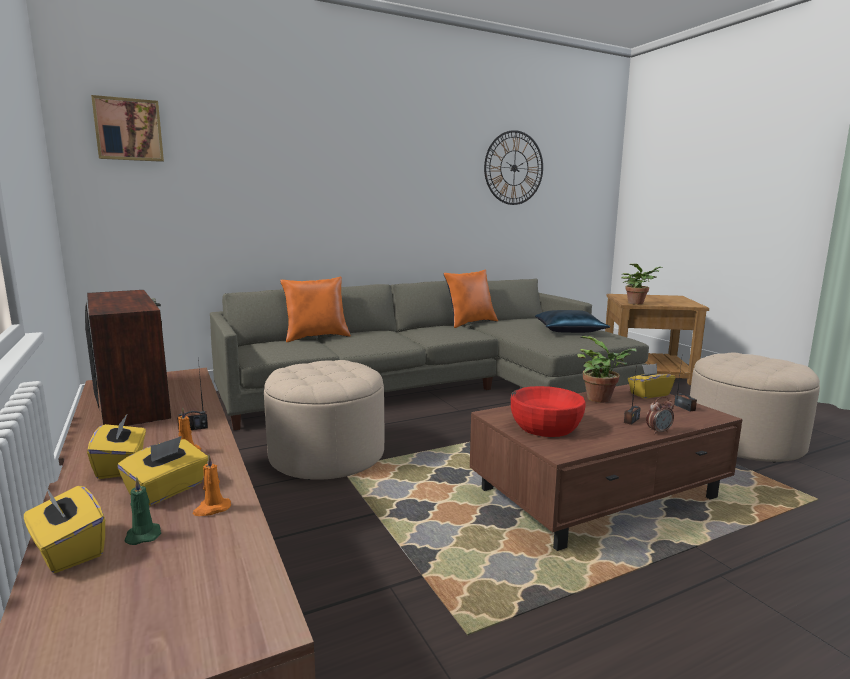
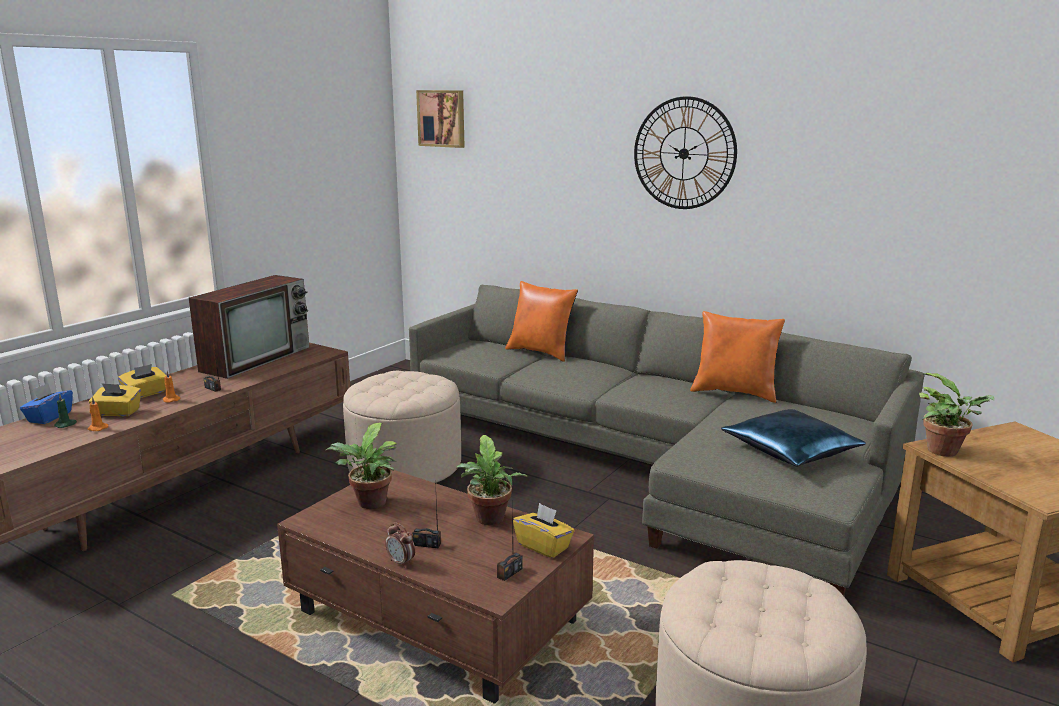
camera: 60 degrees right, 5 degrees up
(68, 551) = (49, 417): yellow tissue box -> blue tissue box
(514, 168) = (916, 153): wall clock -> wall clock (684, 153)
(545, 426) = (369, 504): red bowl -> potted plant

